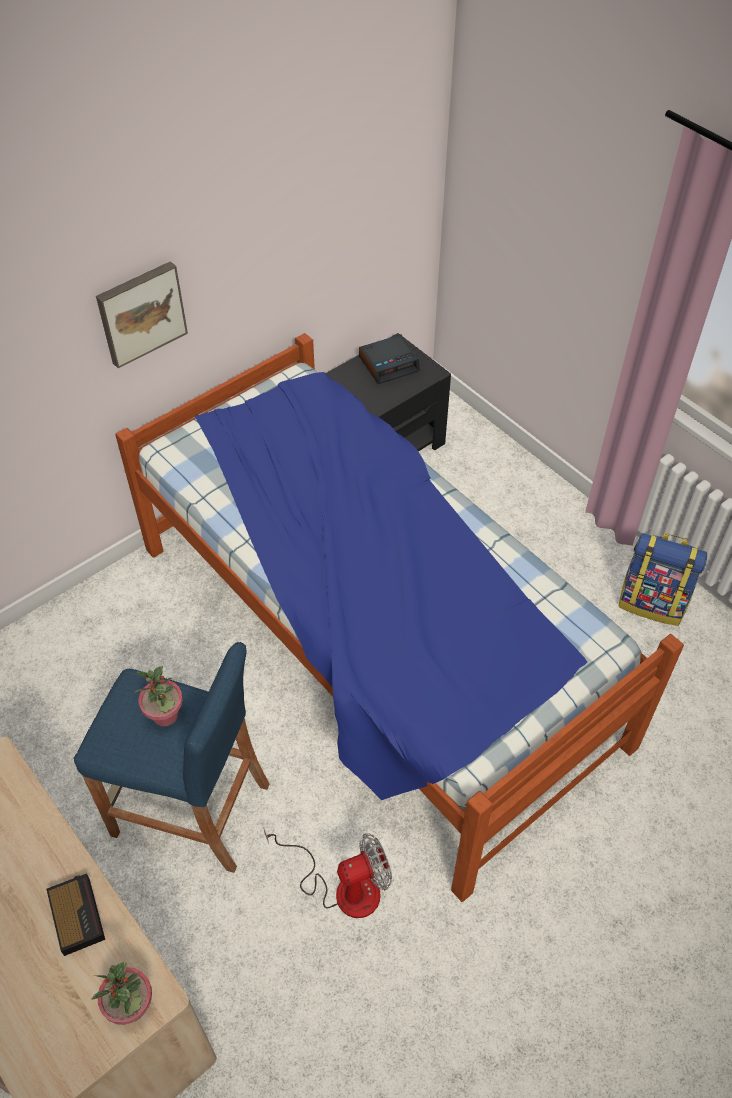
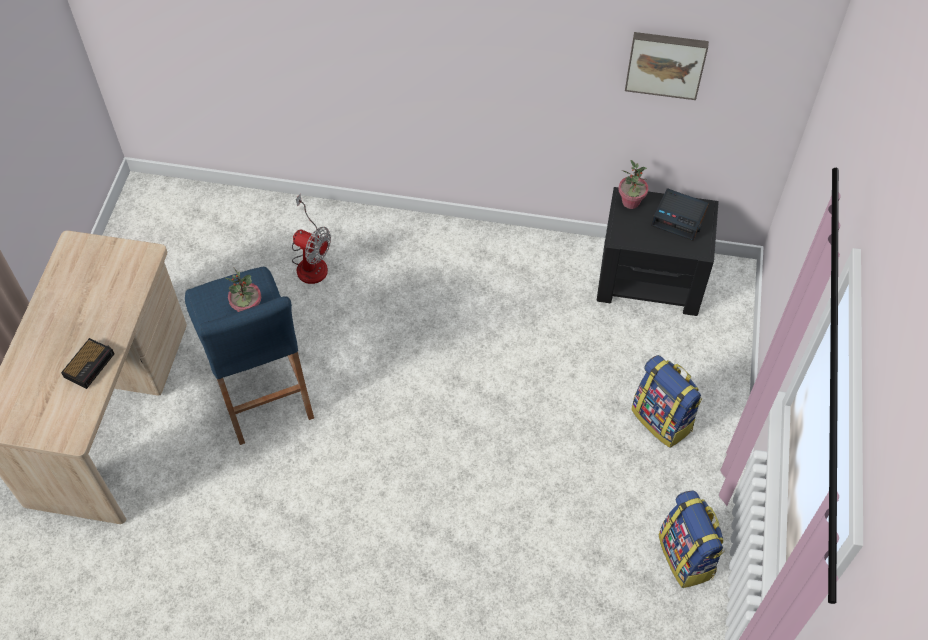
camera: 50 degrees right, 5 degrees up
(131, 1006) = (60, 430): potted plant -> potted plant (630, 202)
(141, 312) = (463, 49): picture -> picture (666, 63)
(343, 887) = (279, 512): fan -> fan (311, 261)
(373, 644) = (471, 399): bed -> none
(517, 530) = (663, 419): none -> backpack

